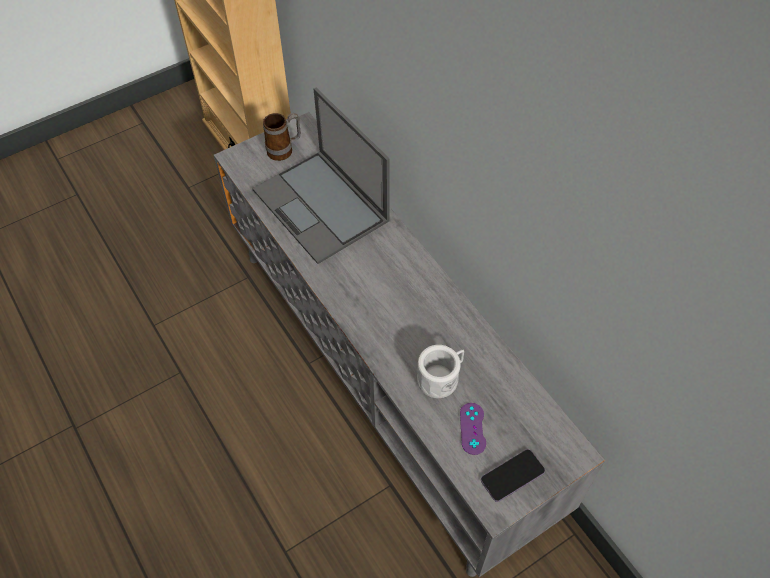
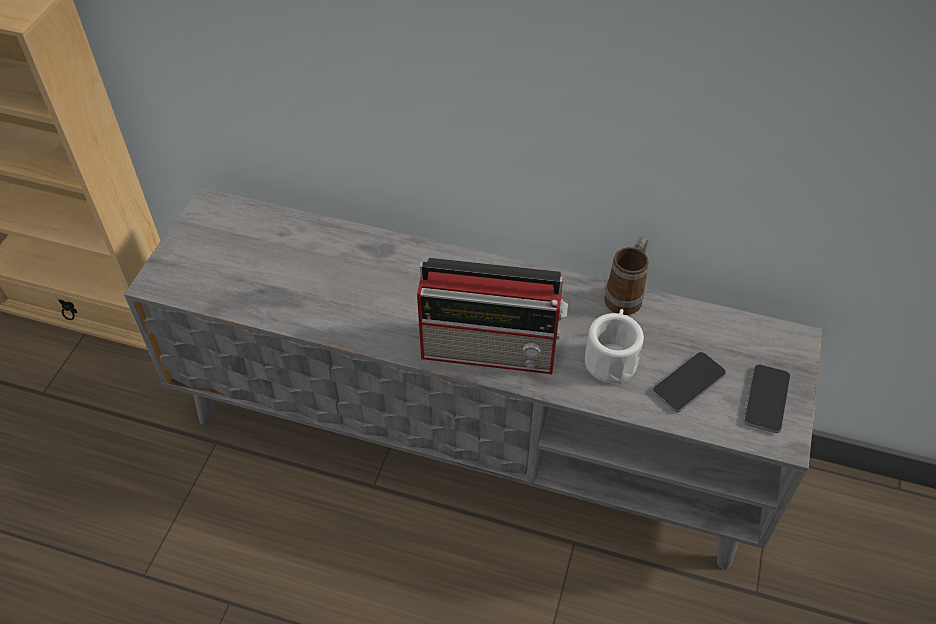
camera: 40 degrees left, 5 degrees down
(285, 150) = (211, 240): mug -> mug (626, 295)
(322, 206) = (315, 272): laptop -> none
(375, 322) = (492, 349): none -> radio
(472, 428) = (688, 383): purple game controller -> phone

